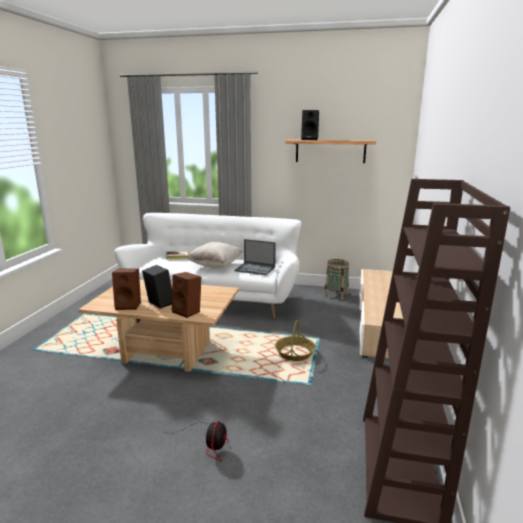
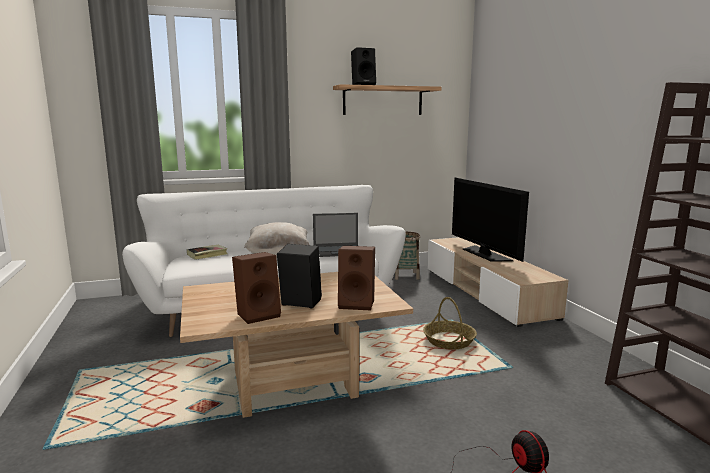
camera: 30 degrees left, 5 degrees down
(385, 291) = (484, 254): none -> television

